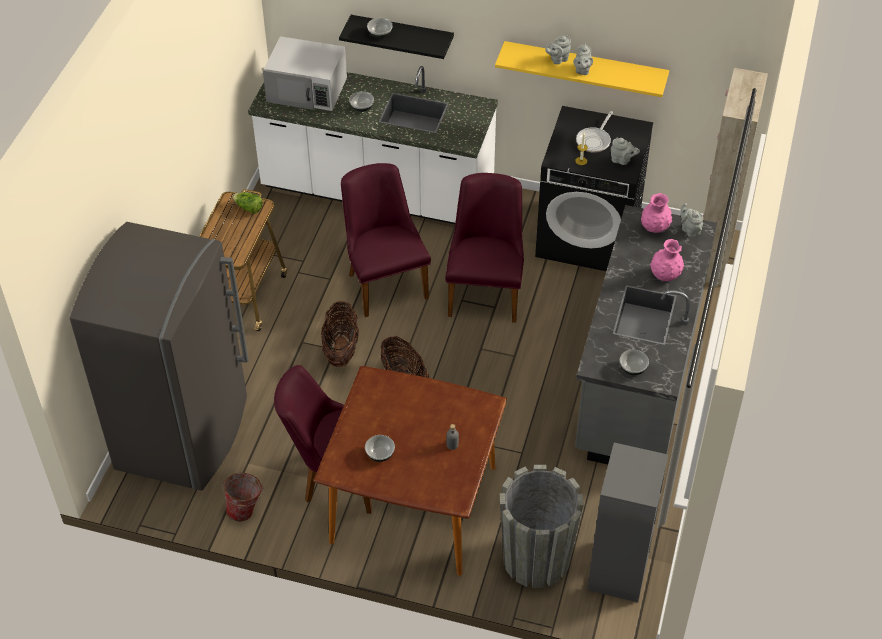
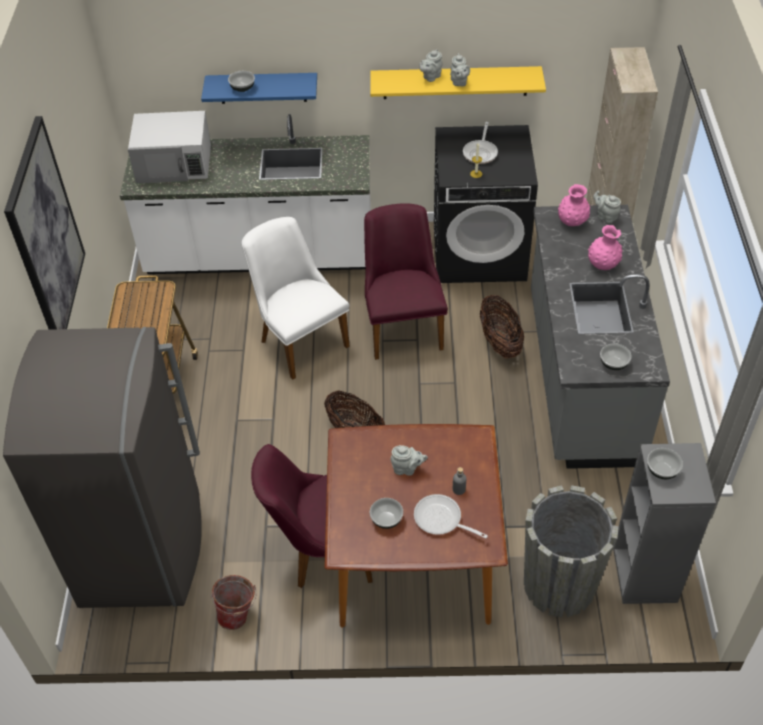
camera: 15 degrees left, 0 degrees up
(156, 140) = (45, 234): none -> picture
(248, 208) = (149, 294): lettuce -> none
(341, 349) = (279, 417): basket -> basket (500, 342)
(361, 107) = (236, 169): bowl -> bowl (662, 470)
(384, 281) = (299, 339): purple chair -> white chair
(402, 36) = (262, 88): black shelf -> blue shelf
(427, 466) = (441, 520): none -> frying pan
(622, 160) = (515, 165): grey teapot -> grey teapot (407, 469)

